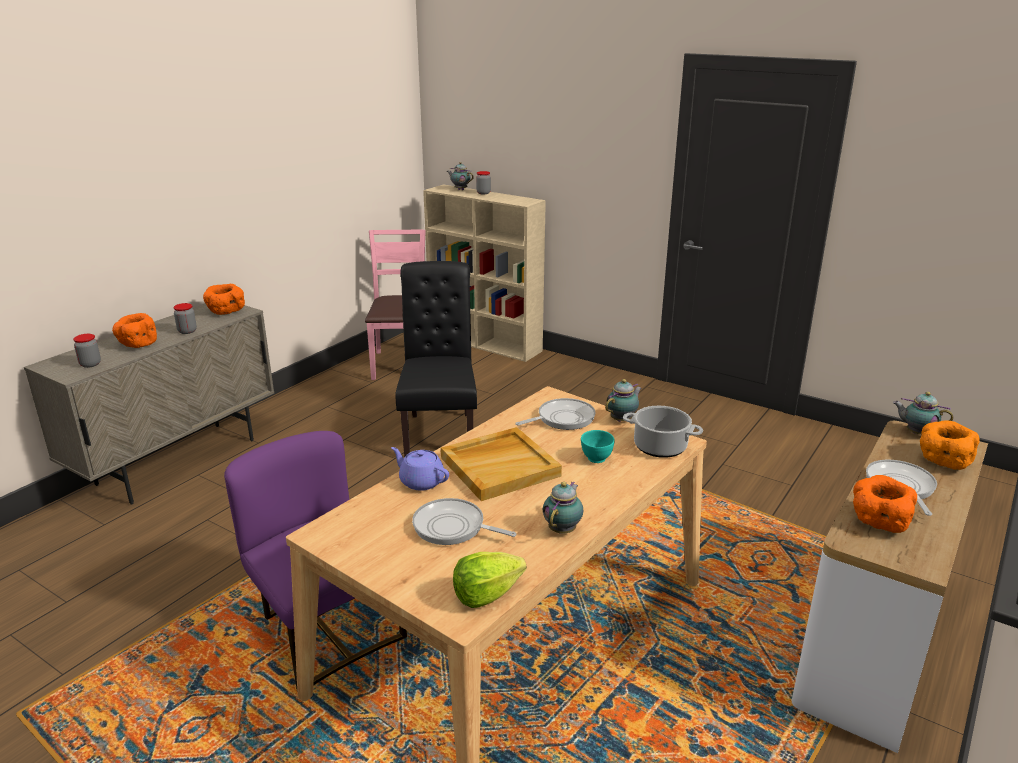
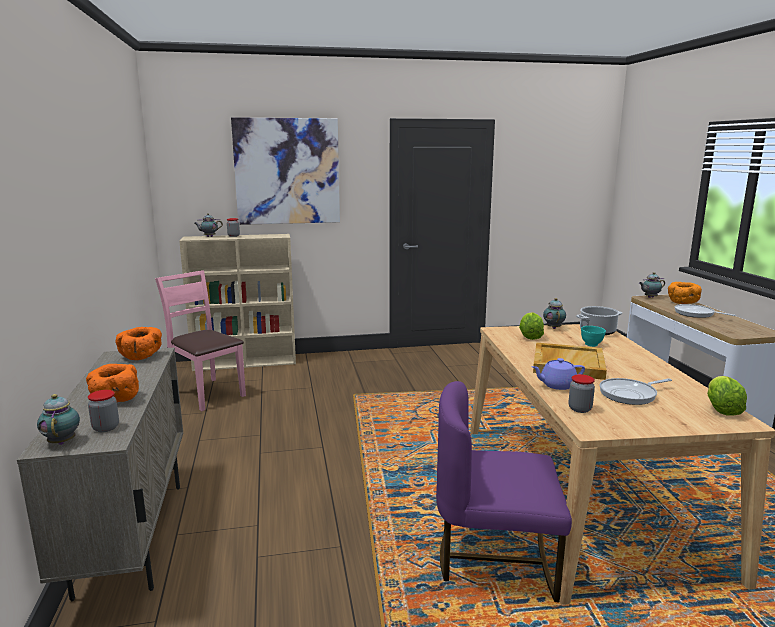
camera: 45 degrees left, 10 degrees down
(187, 331) = (142, 377): jar -> jar (580, 409)
(440, 432) = (321, 420): black chair -> none
(551, 119) = (287, 171): none -> picture
(562, 419) = (530, 336): frying pan -> lettuce
(563, 529) = (664, 373): teapot -> teapot (63, 441)
(879, 523) = (725, 326): orange bowl -> none

